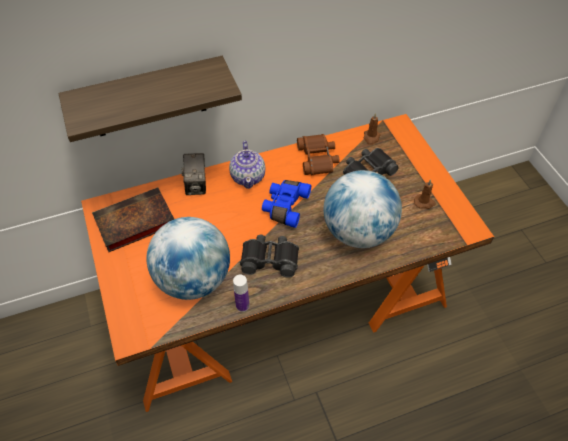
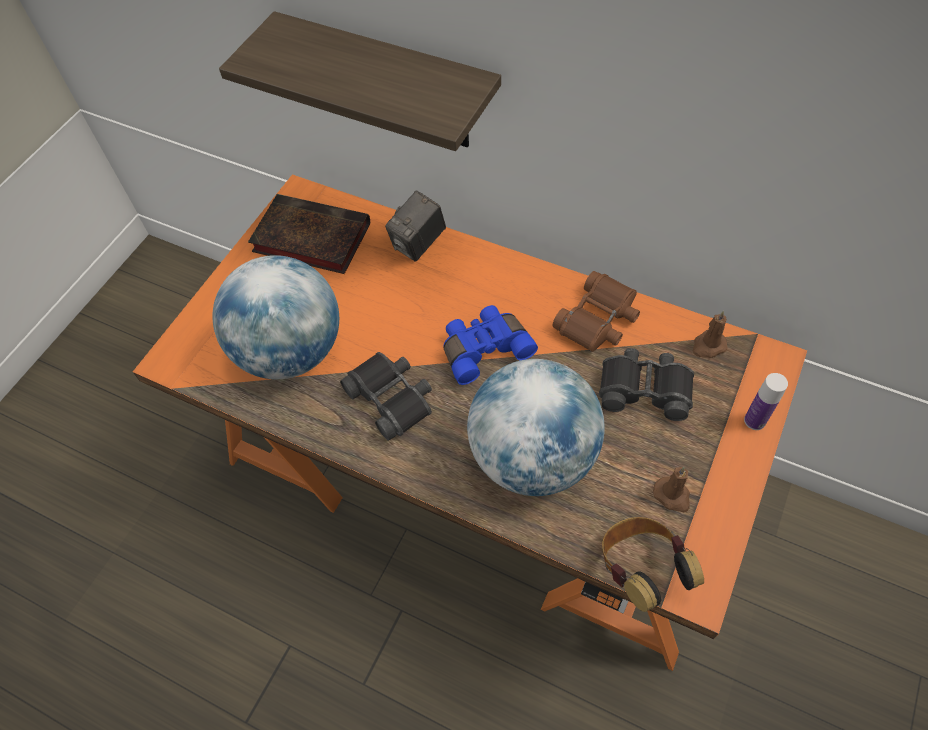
camera: 50 degrees right, 5 degrees up
(242, 305) = (301, 425): bottle -> bottle (754, 421)
(248, 176) = (487, 278): teapot -> none
(445, 238) = (641, 569): none -> headphones

